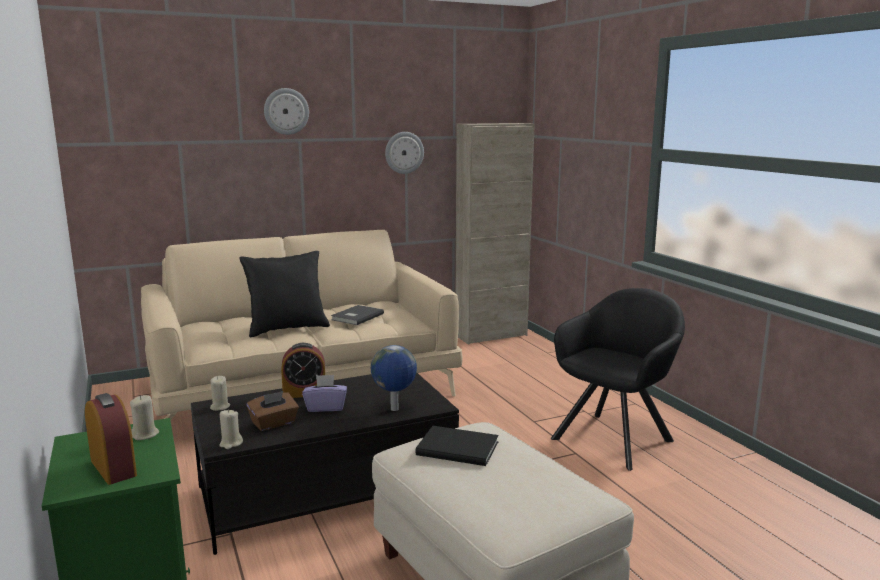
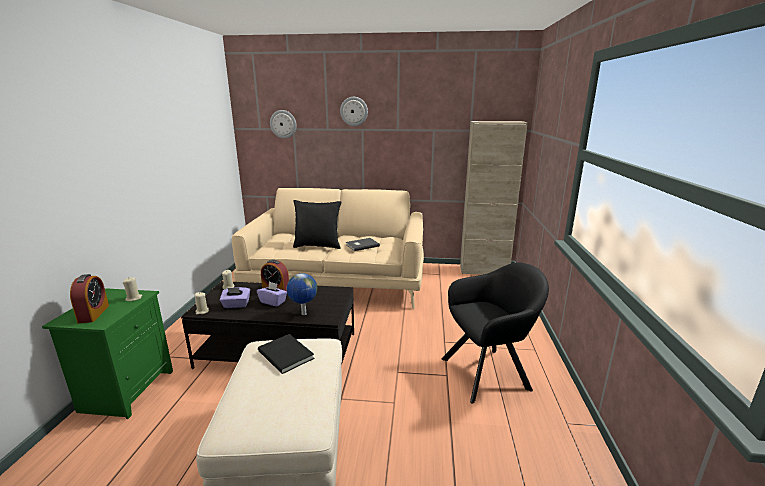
camera: 30 degrees right, 5 degrees up
(274, 423) = (236, 305): brown tissue box -> purple tissue box
(404, 152) = (431, 140): wall clock -> wall clock (283, 124)

